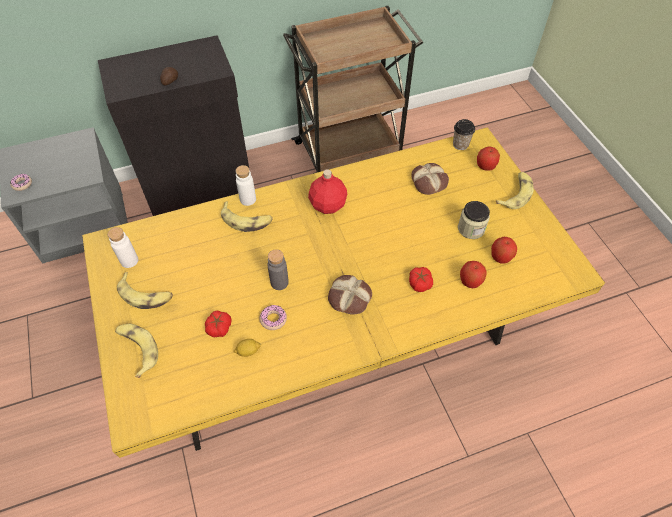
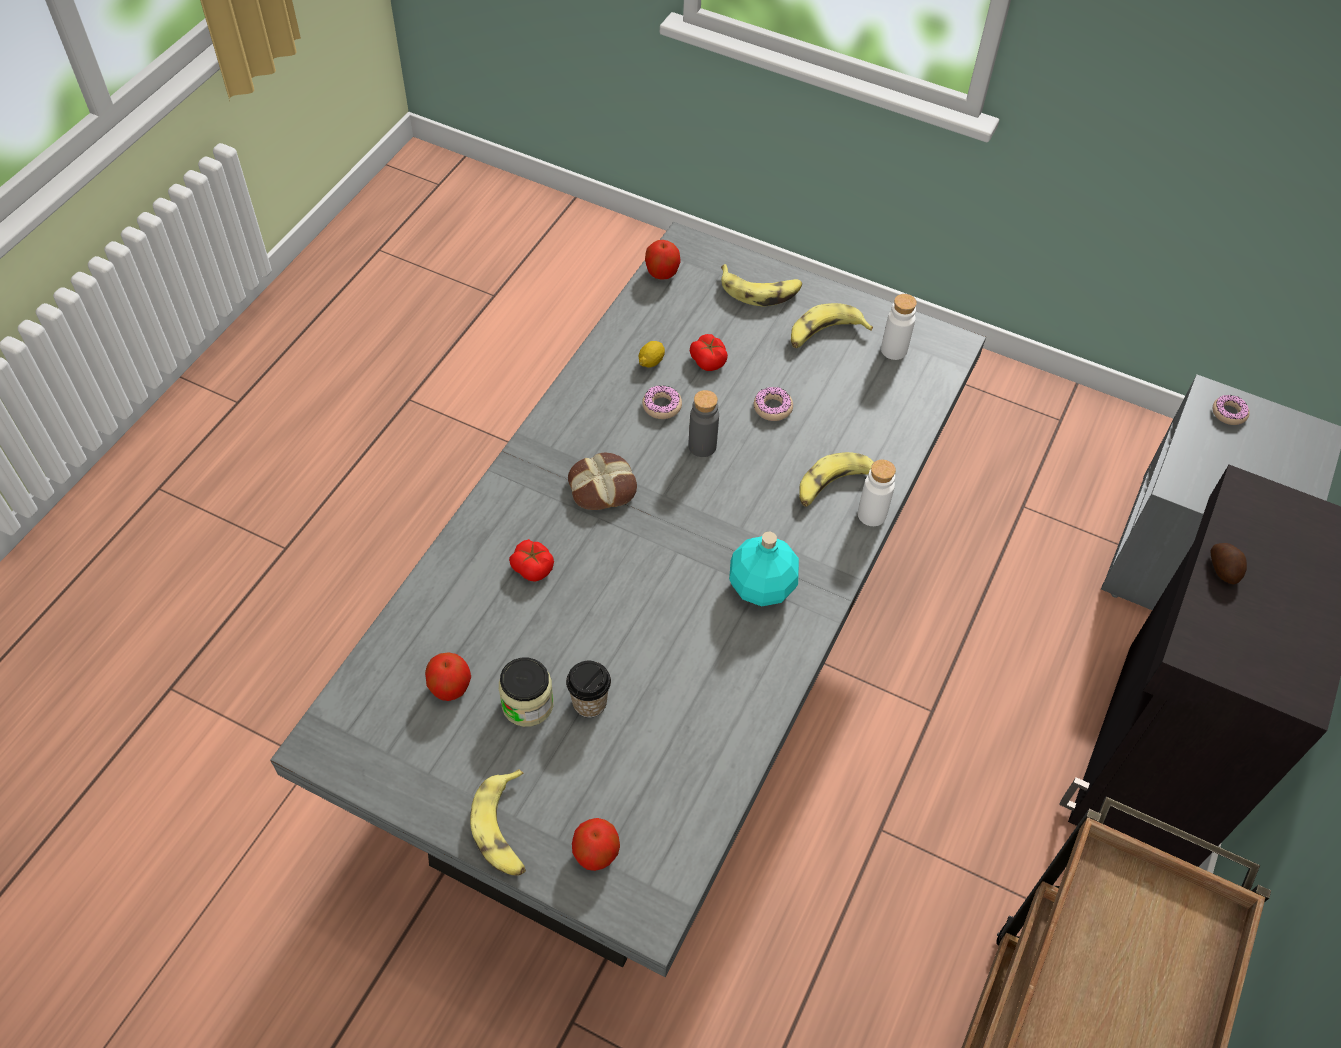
camera: 135 degrees right, 0 degrees up
(223, 276) = (772, 408): none -> donut
(327, 204) = (762, 587): red bottle -> turquoise bottle
(336, 343) = (664, 679): yellow dining table -> grey dining table
(429, 182) = (659, 744): bread -> none
(460, 145) = (677, 872): cup -> cup (589, 703)
(470, 281) = (467, 618): apple -> apple (662, 273)

